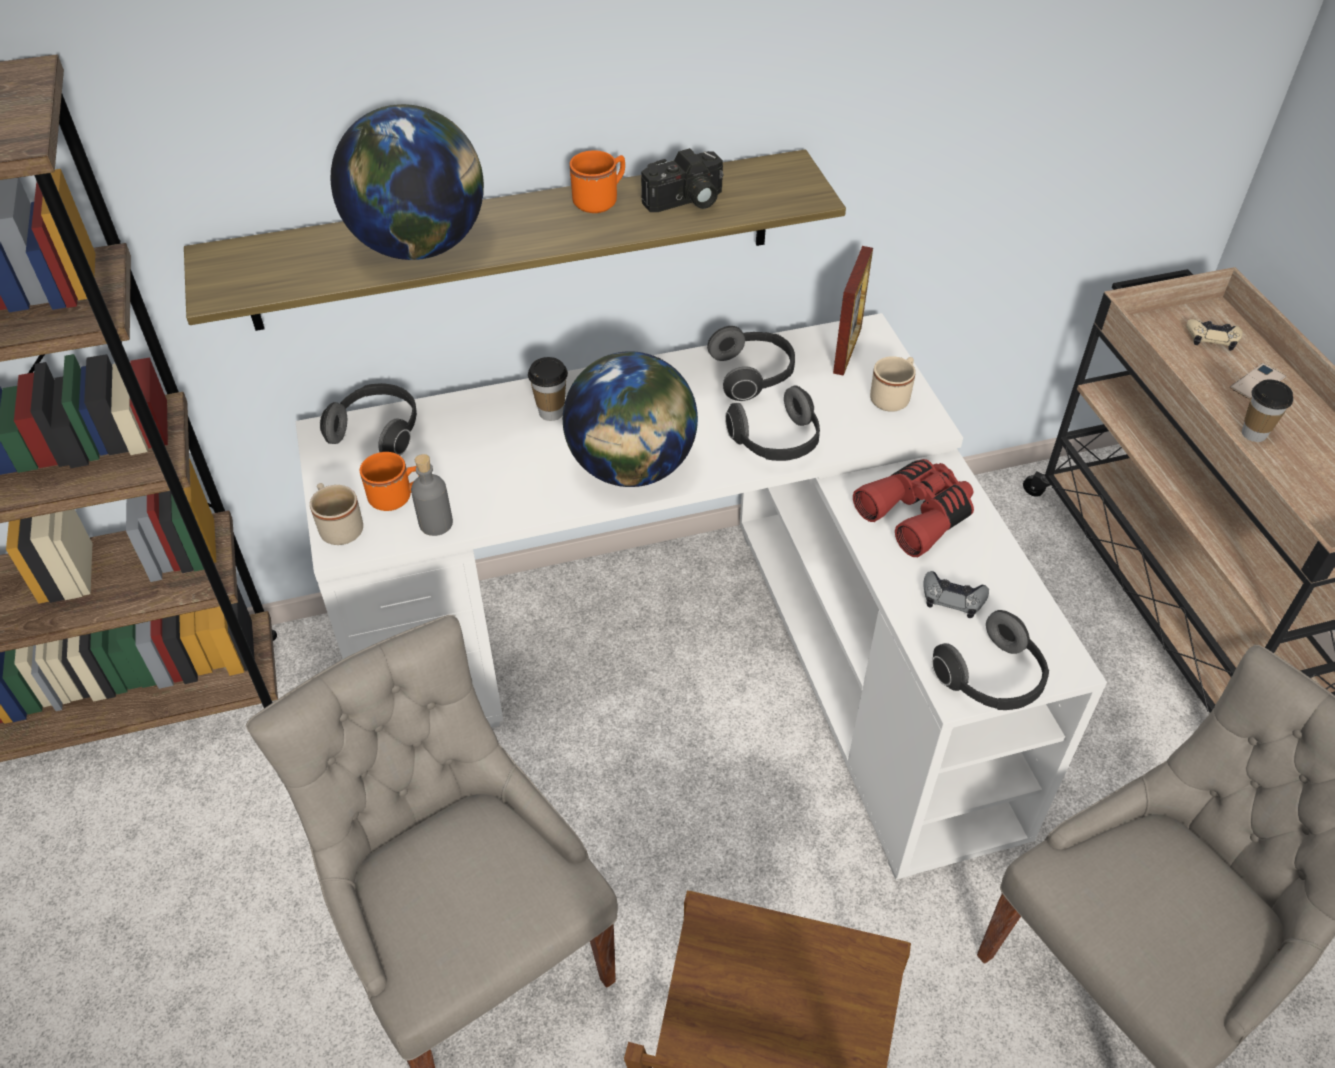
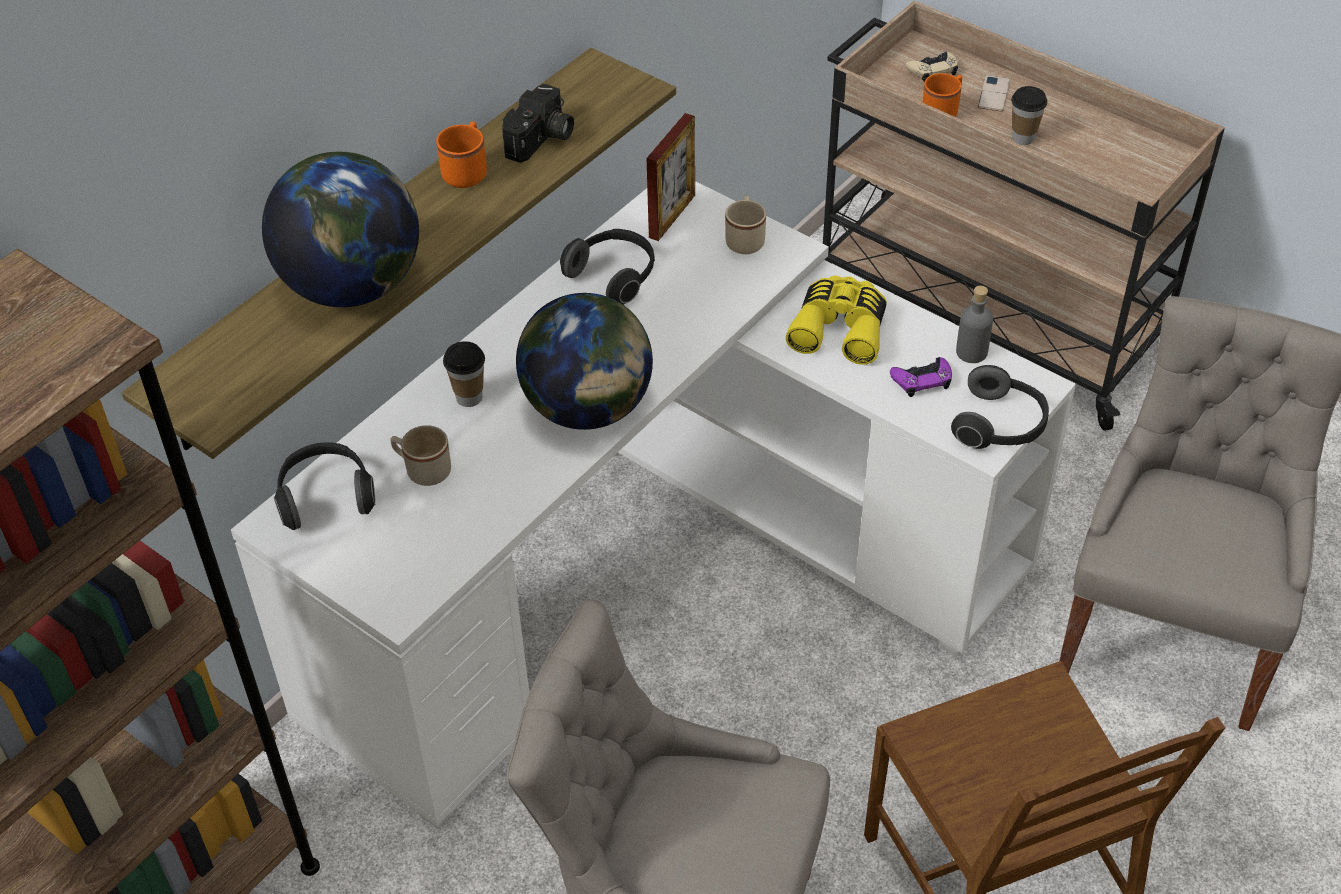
camera: 35 degrees left, 0 degrees up
(339, 527) = (380, 596): beige mug -> beige mug (422, 470)
(397, 497) = (406, 543): orange mug -> orange mug (943, 111)
(435, 523) = (465, 545): grey bottle -> grey bottle (971, 352)
(776, 443) = (688, 325): headphones -> none
(847, 350) = (672, 216): picture frame -> picture frame turned 45 degrees clockwise
(917, 514) = (840, 328): red binoculars -> yellow binoculars
(953, 598) = (922, 380): grey game controller -> purple game controller

